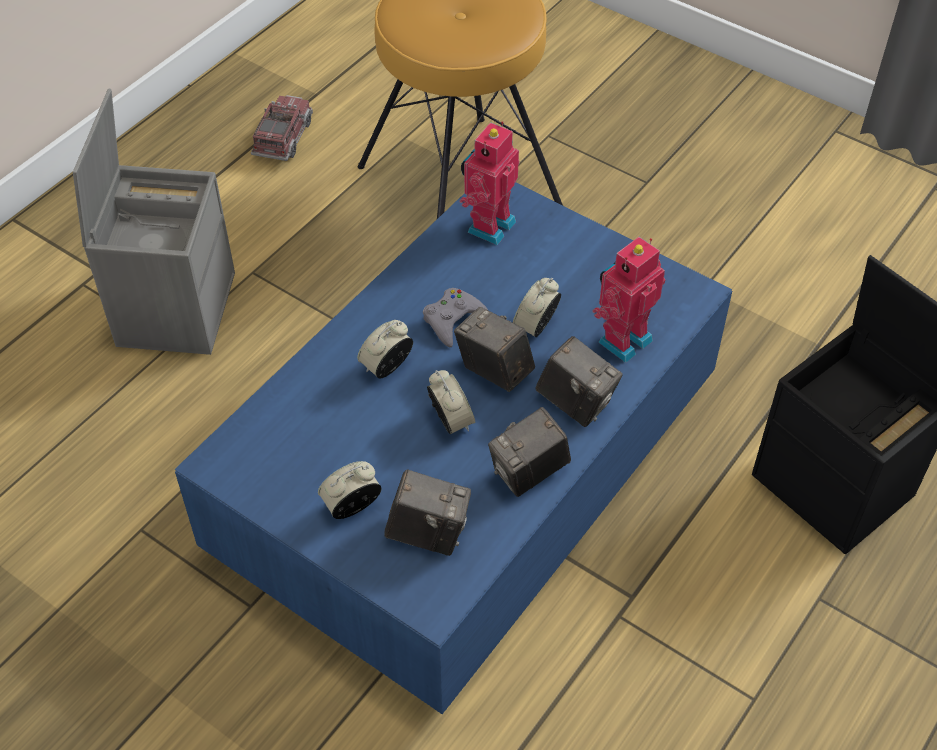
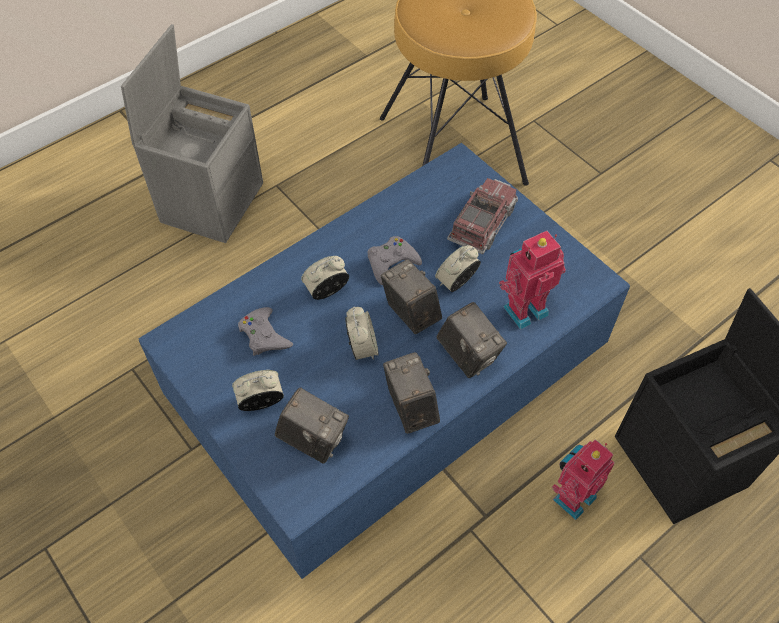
camera: 15 degrees right, 5 degrees up
(283, 138) = (331, 85): toy truck -> toy truck (482, 224)
(329, 433) = (264, 335): none -> grey game controller
(488, 225) = (445, 189): toy robot -> toy robot (572, 496)
(529, 473) = (410, 407): camera -> camera turned 90 degrees clockwise

